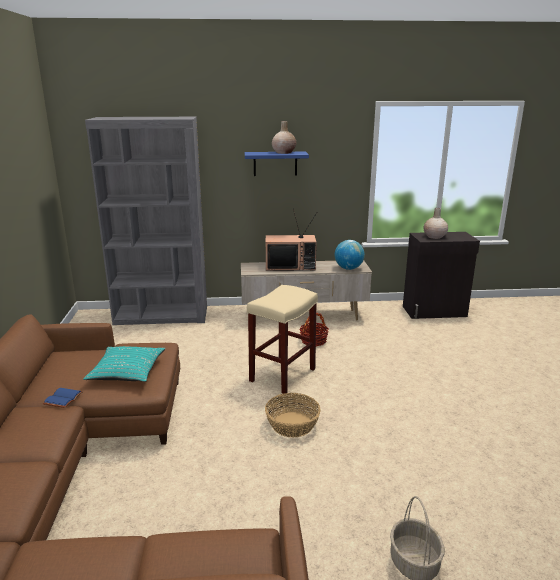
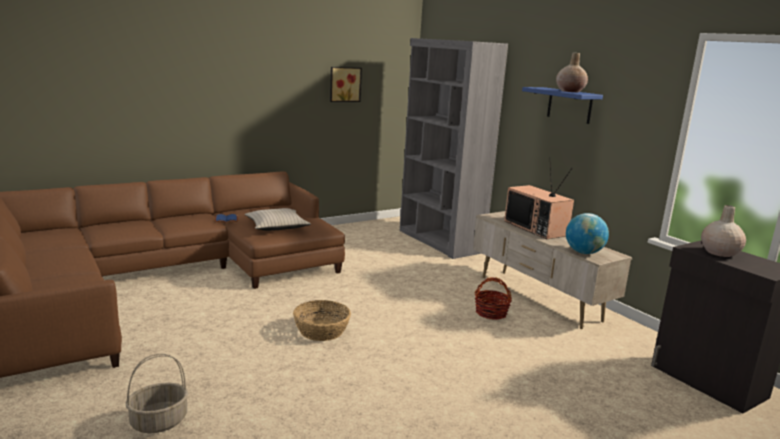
camera: 60 degrees right, 5 degrees down
(21, 187) = (344, 84): none -> picture
(127, 371) = (277, 226): turquoise pillow -> beige pillow
(283, 374) = (402, 310): beige stool -> none

